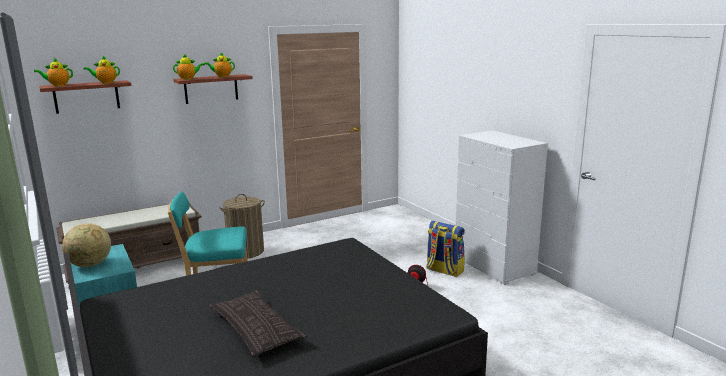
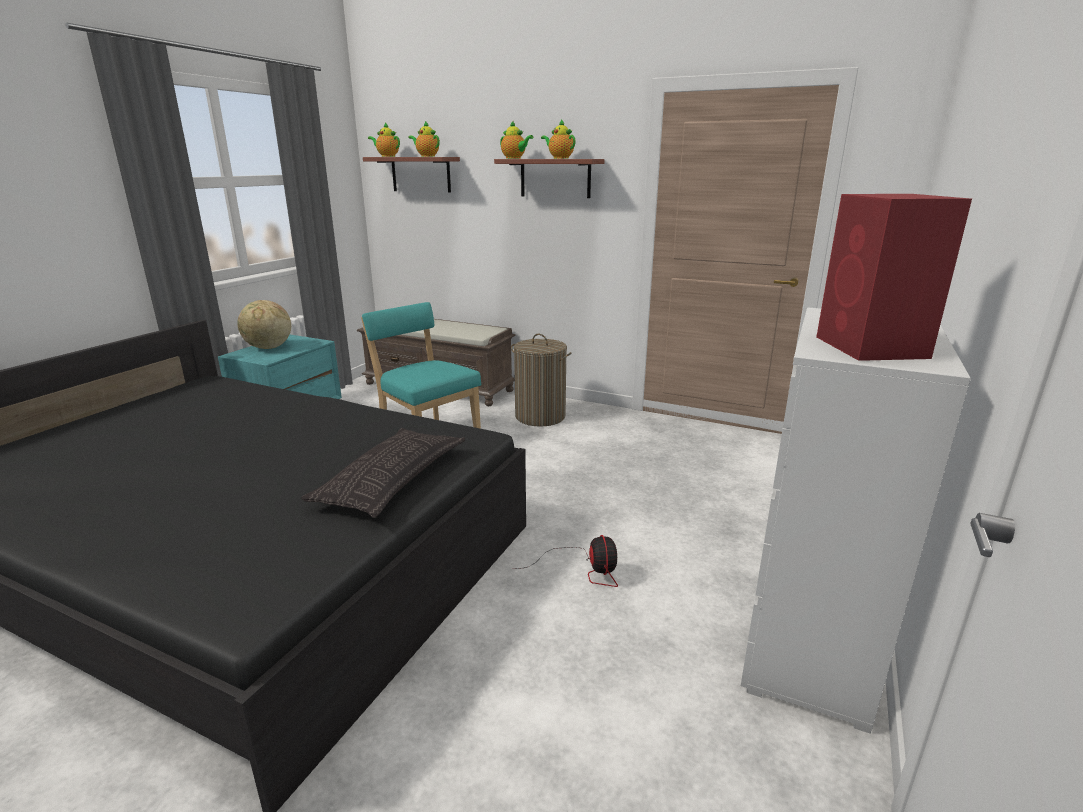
camera: 55 degrees right, 5 degrees up
(256, 329) = (143, 469): pillow -> pillow (392, 479)
(444, 270) = (698, 586): backpack -> none
(514, 142) = (872, 348): none -> red speaker

